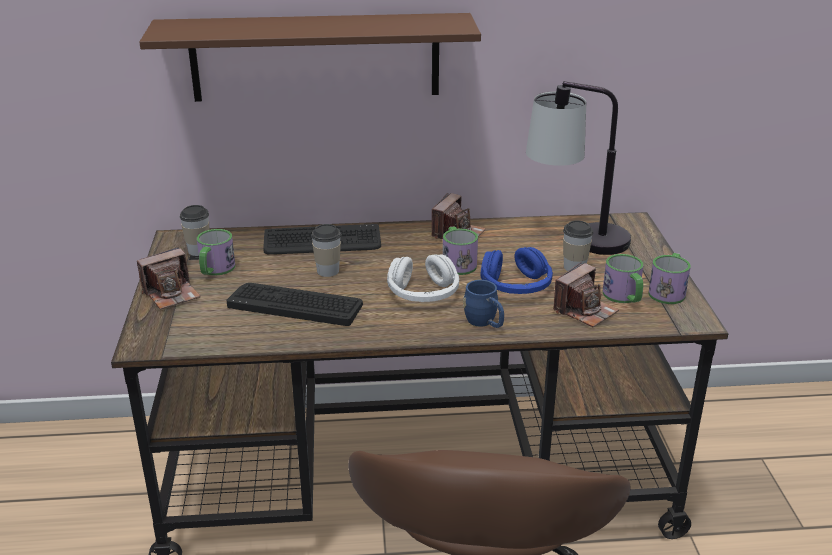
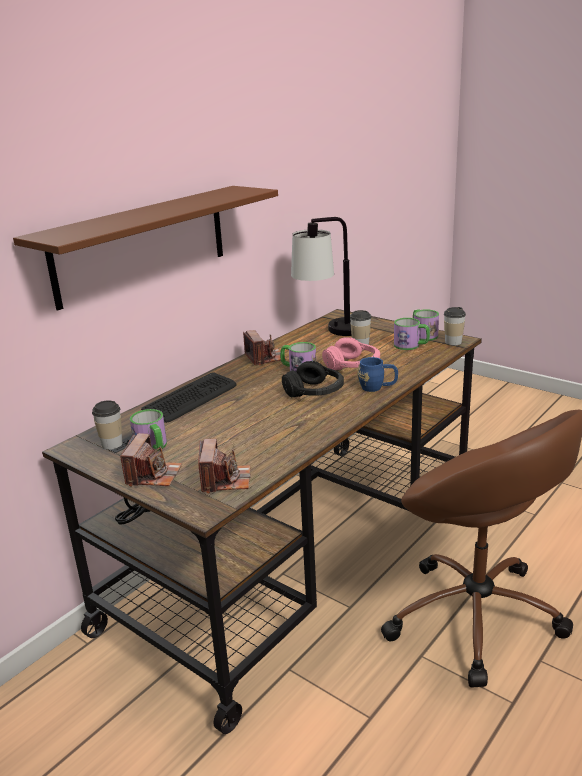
camera: 45 degrees left, 5 degrees down
(295, 304) = (254, 434): keyboard -> none
(328, 271) = (232, 410): cup -> cup (453, 342)
(423, 293) = (315, 392): white headphones -> black headphones
(516, 286) = (353, 365): blue headphones -> pink headphones
(585, 311) = (408, 359): camera -> camera (225, 480)

